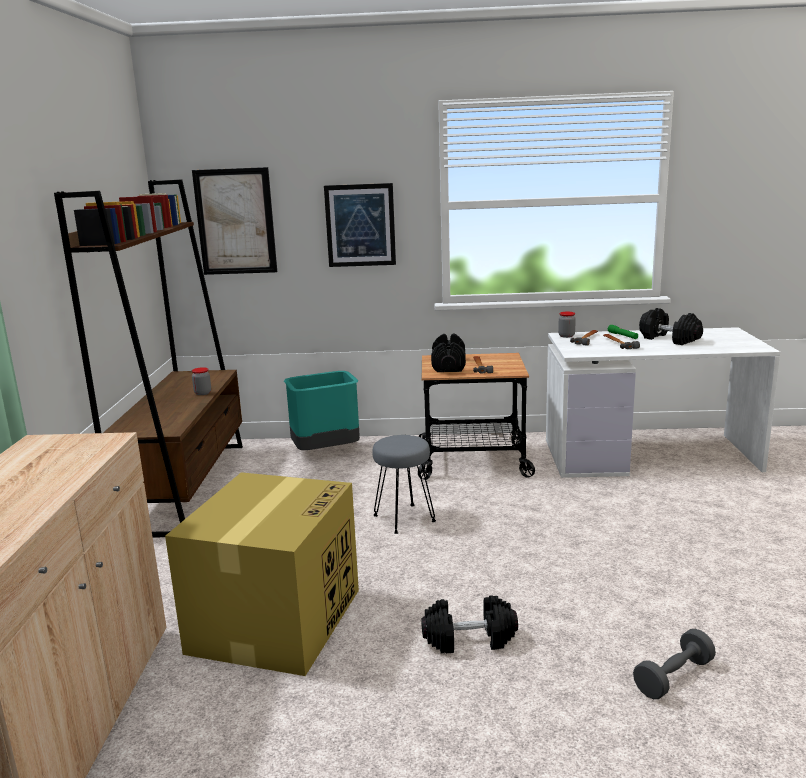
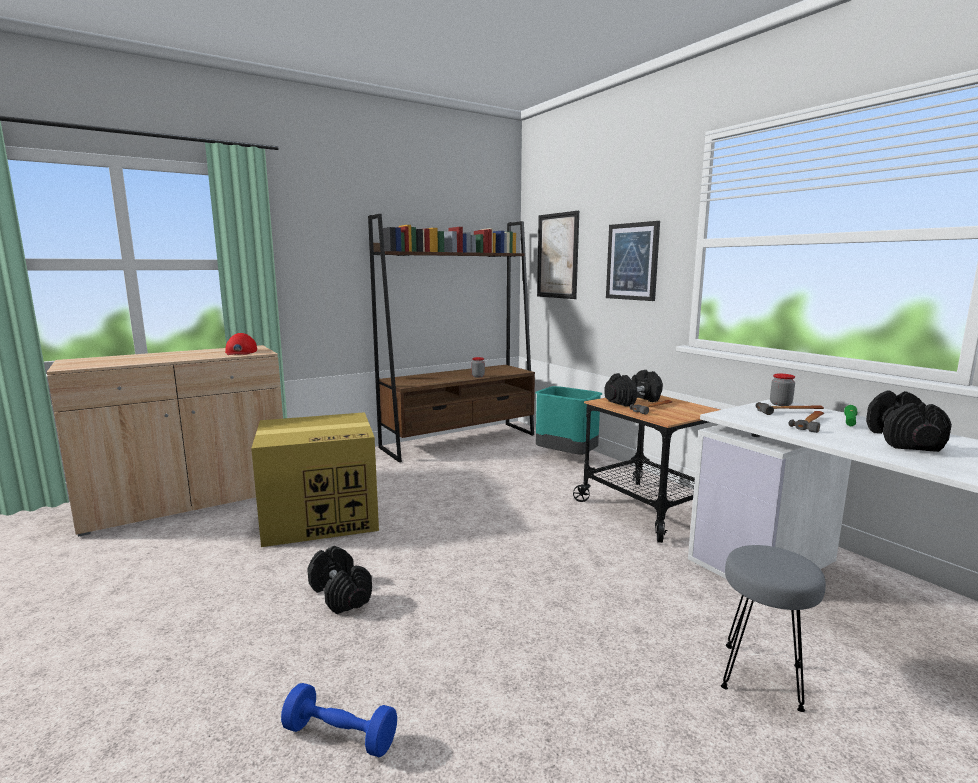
camera: 55 degrees right, 5 degrees down
(76, 450) = (240, 352): none -> red cap
(403, 519) = (501, 513): grey stool -> grey stool (760, 675)
(673, 677) = (340, 736): grey dumbbell -> blue dumbbell

